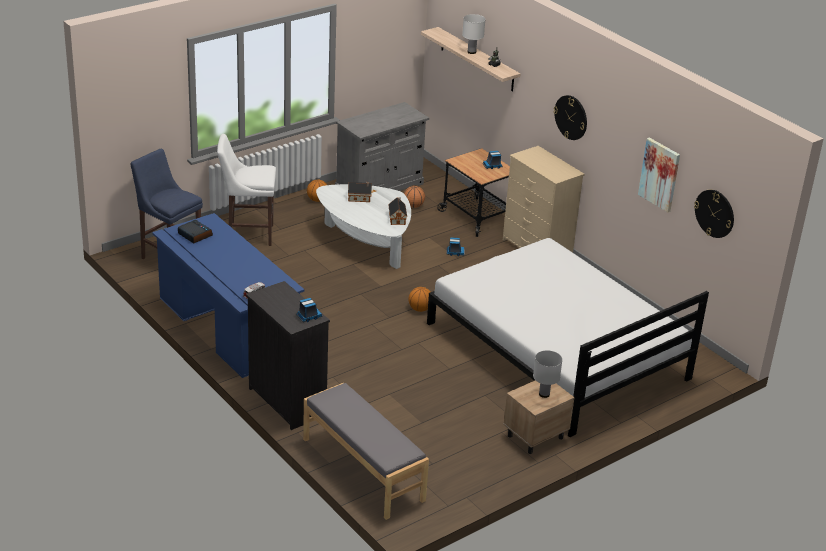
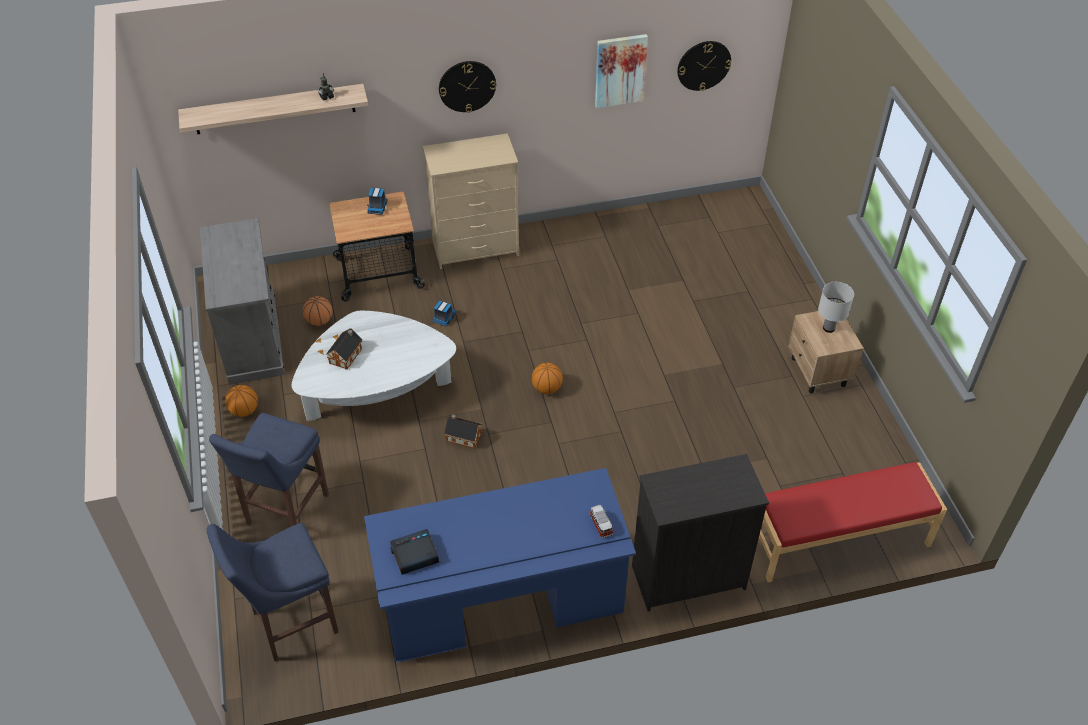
camera: 65 degrees left, 15 degrees up
(248, 234) = (285, 512): white stool -> blue stool
(308, 316) = (734, 473): toy truck -> none
(362, 469) = (838, 541): grey bench -> red bench
(397, 218) = (416, 335): toy house -> toy house (463, 436)
(471, 52) = (276, 103): white table lamp -> none
(556, 351) = (675, 302): white bed -> none

